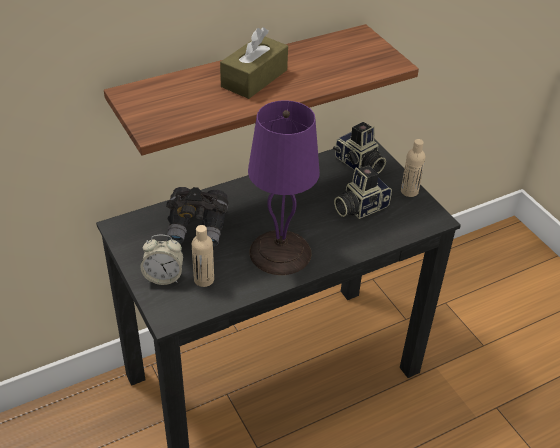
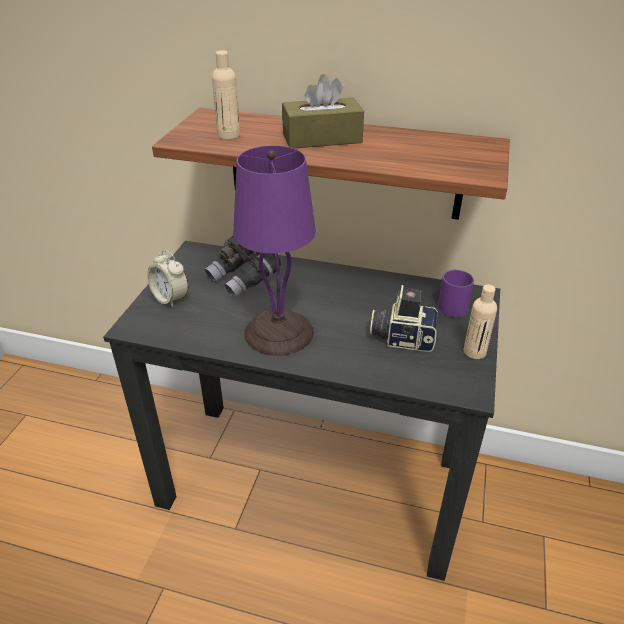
camera: 45 degrees right, 5 degrees down
(204, 279) = (193, 317): beige bottle -> beige bottle (229, 135)
(358, 164) = (452, 303): camera -> purple mug

